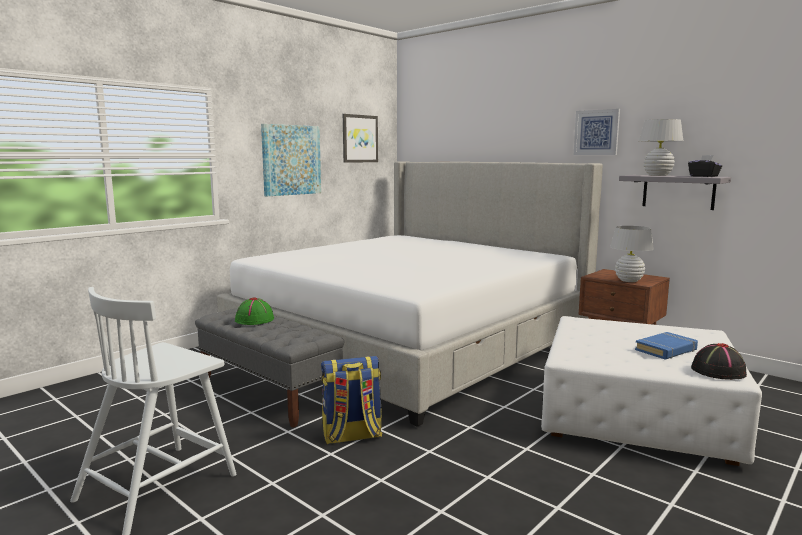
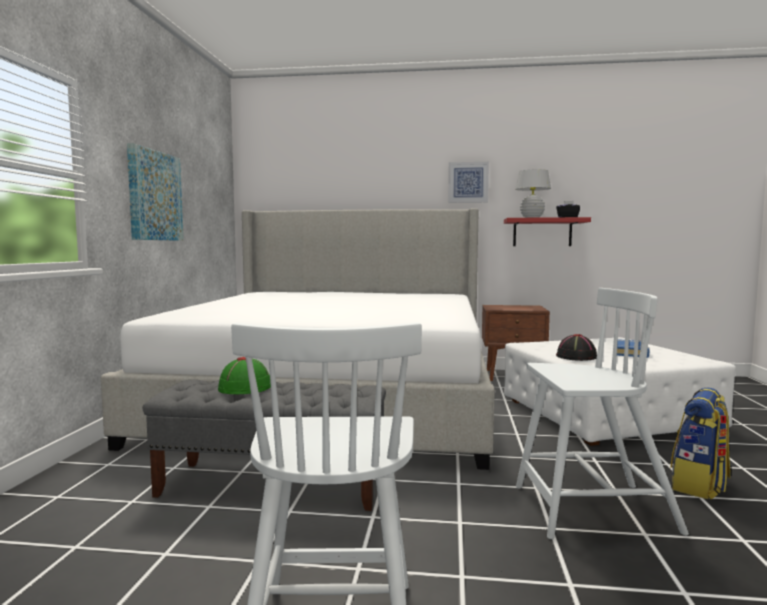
camera: 35 degrees left, 5 degrees down
(351, 436) = (446, 498): backpack -> backpack (699, 485)
(359, 138) = (208, 181): picture -> none
(437, 480) = (591, 510): none -> white chair
(628, 280) = (524, 309): white table lamp -> none
(678, 192) = (542, 232): grey shelf -> red shelf
(717, 371) = (692, 358): black hat -> black hat (576, 357)

